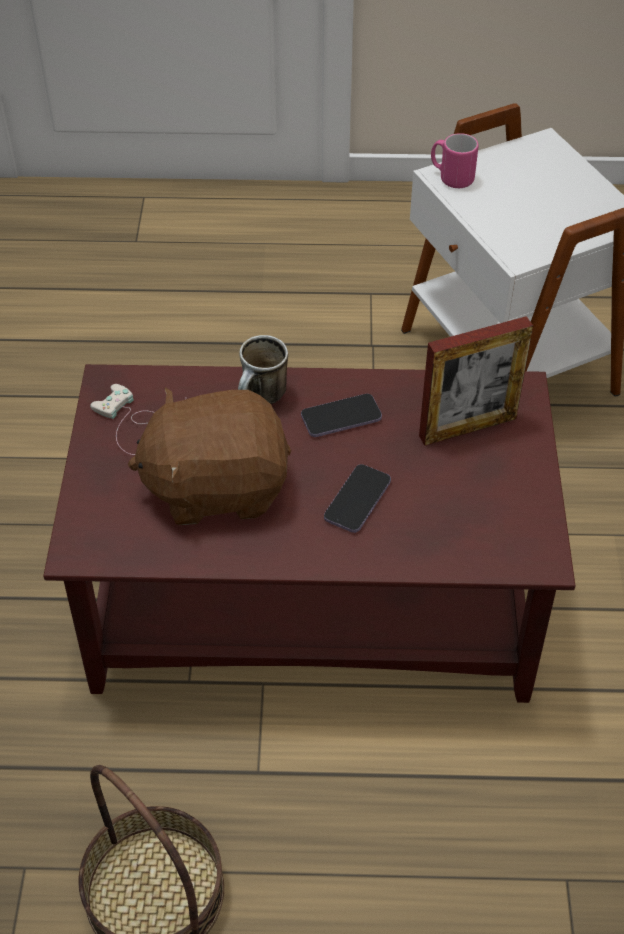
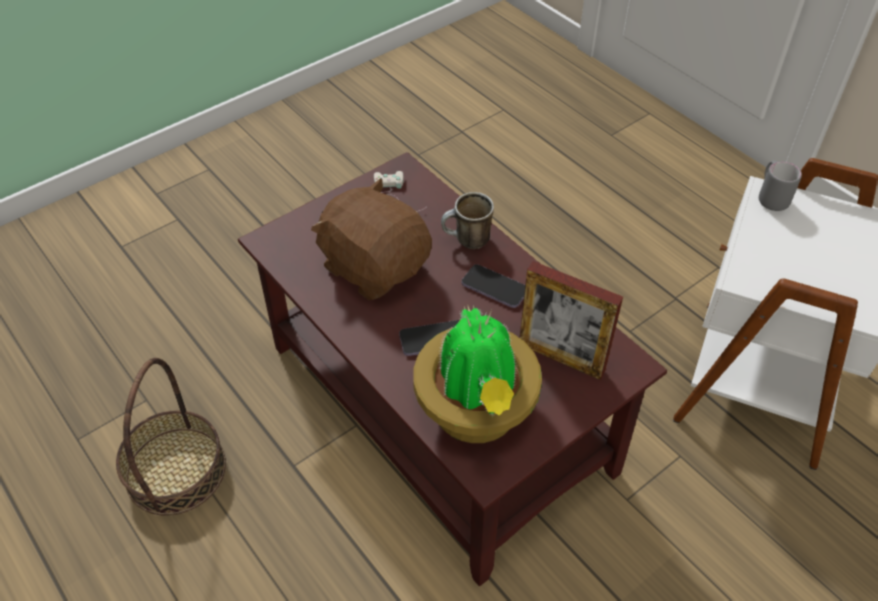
camera: 50 degrees right, 0 degrees up
(451, 178) = (771, 197): pink mug -> grey mug
(472, 524) = (476, 413): none -> potted plant

